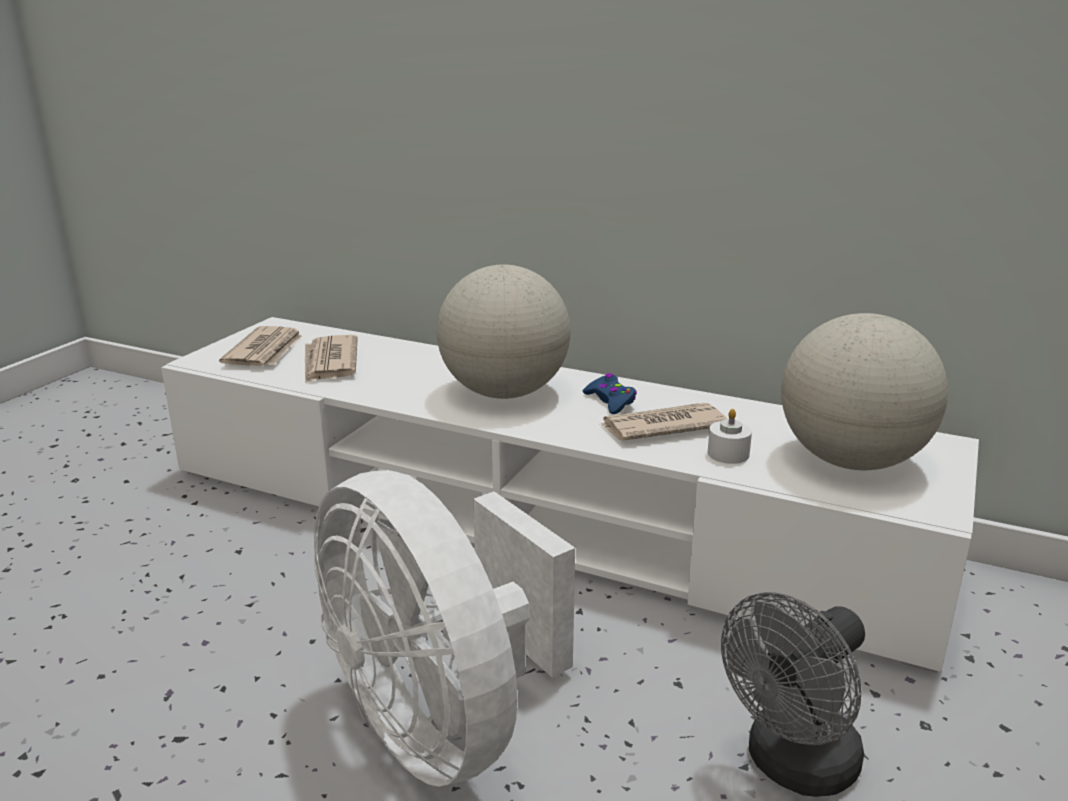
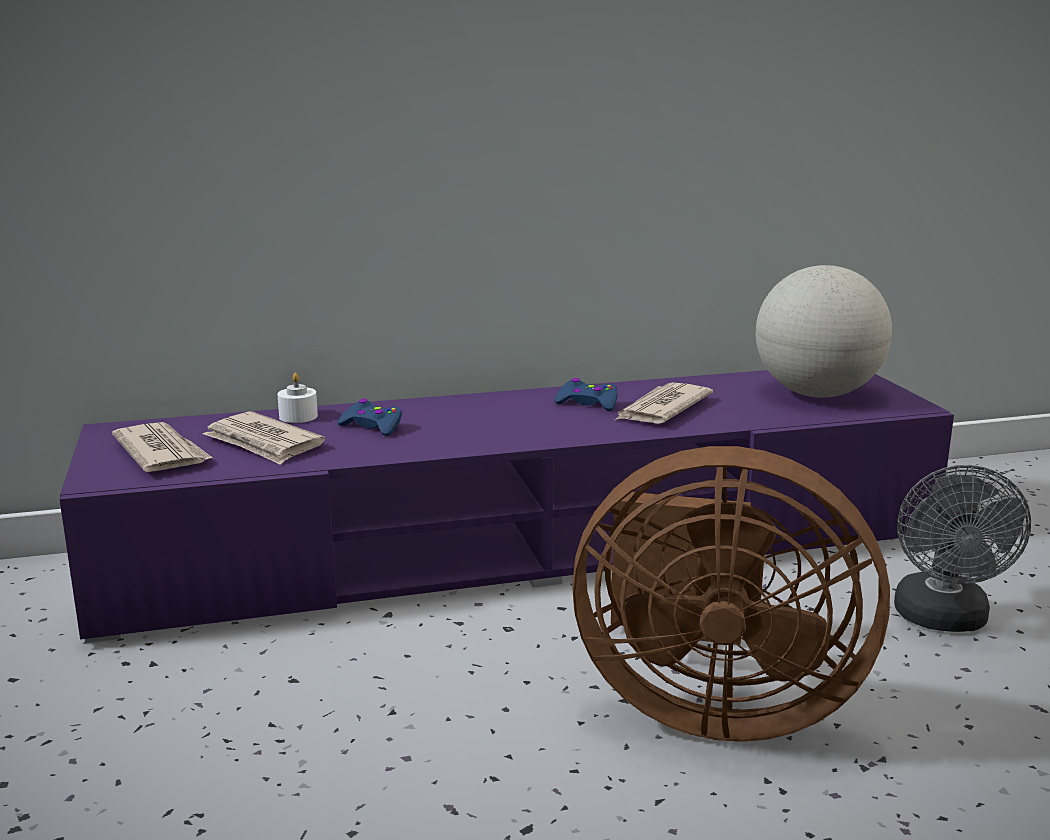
camera: 40 degrees left, 5 degrees down
(417, 371) = (372, 426): none -> blue game controller
(442, 722) = (709, 706): white fan -> brown fan
(504, 393) = (491, 421): globe -> none
(535, 517) = (527, 548): white tv stand -> purple tv stand
(728, 454) = (740, 412): white candle -> white candle (298, 416)

